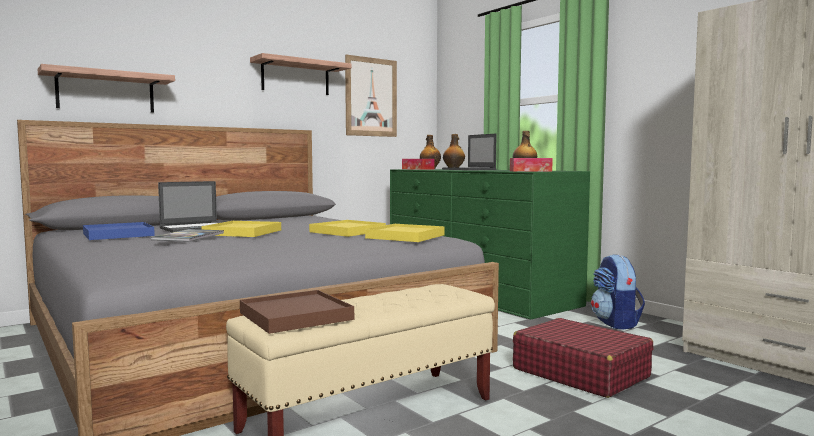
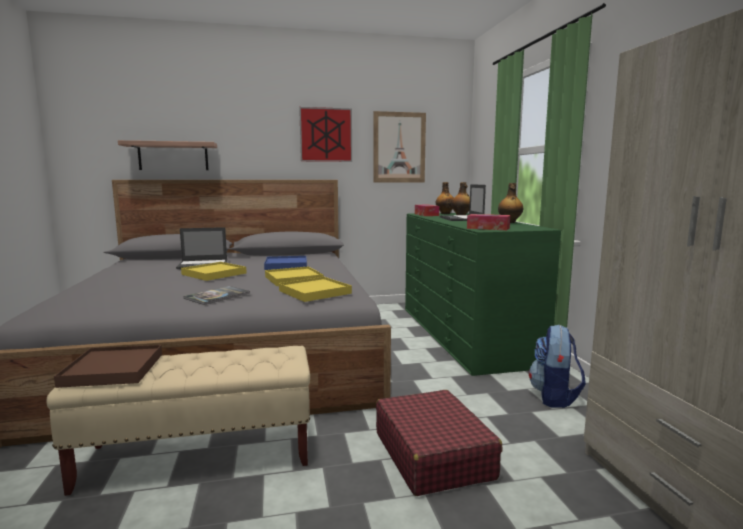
camera: 25 degrees right, 5 degrees up
(118, 235) = (141, 268): blue tray -> blue tray (286, 265)
(189, 237) = (156, 278): book -> book (217, 296)
(295, 77) = (326, 135): shelf -> picture

